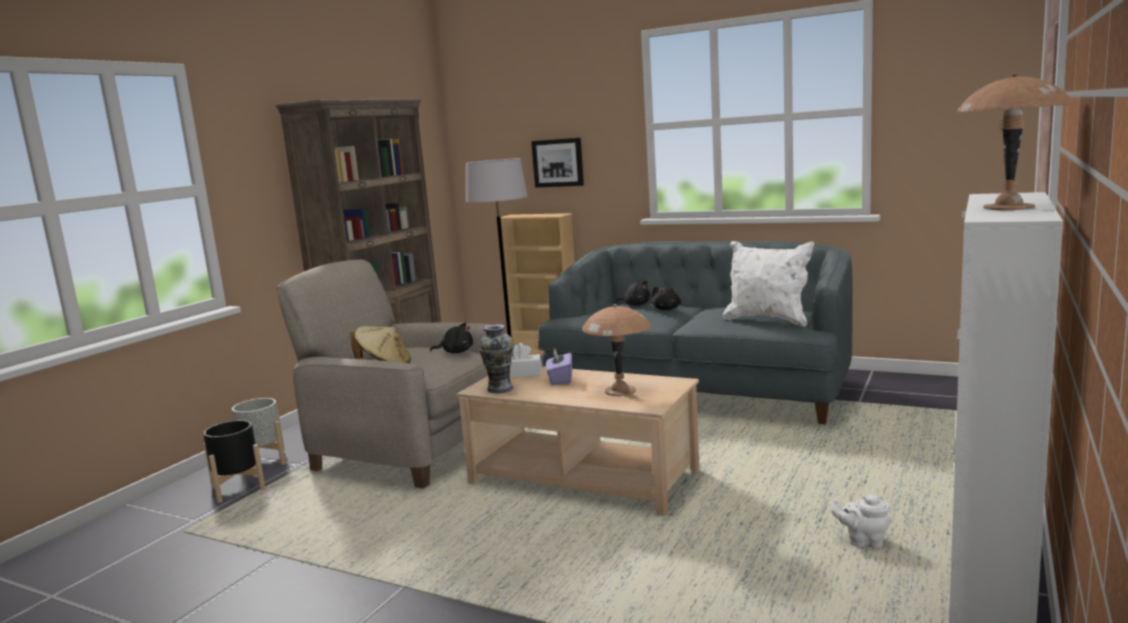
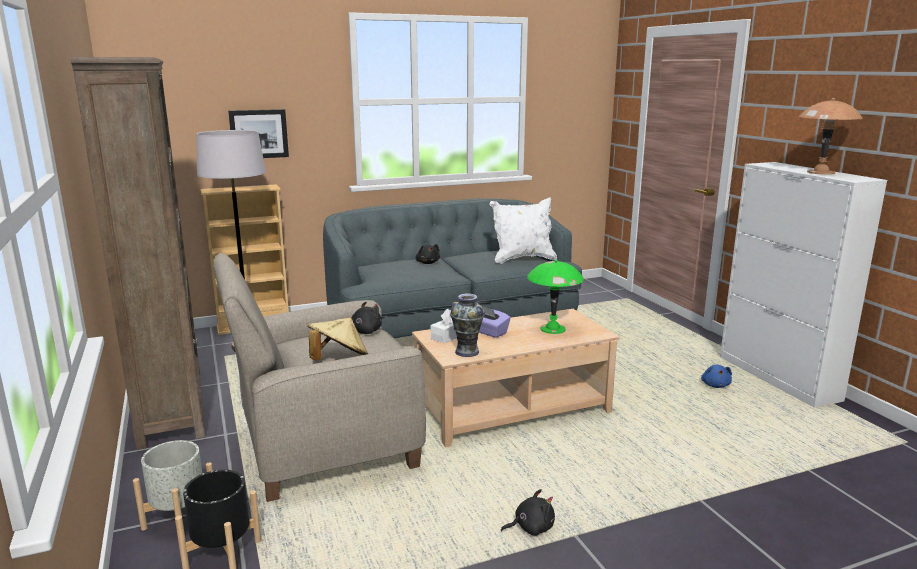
camera: 50 degrees left, 5 degrees up
(620, 390) = (552, 329): brown table lamp -> green table lamp
(636, 305) = (395, 263): black plush toy -> black plush toy (531, 527)
(863, 542) = (715, 385): white teapot -> blue plush toy

